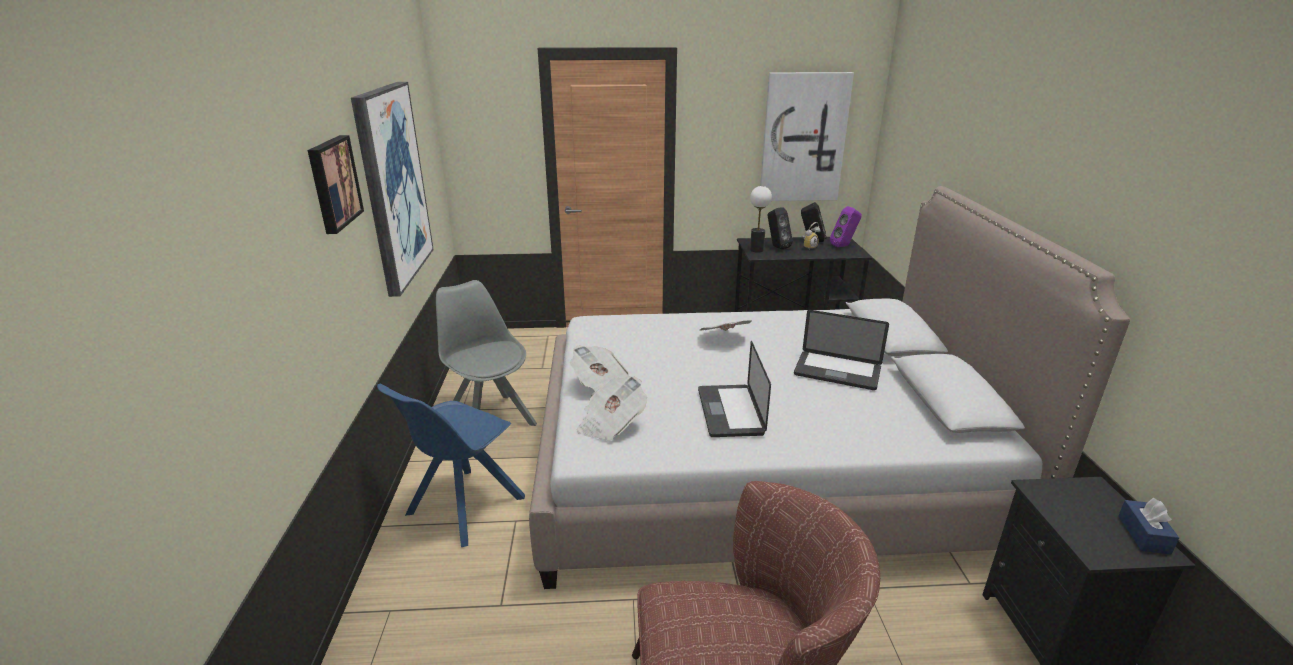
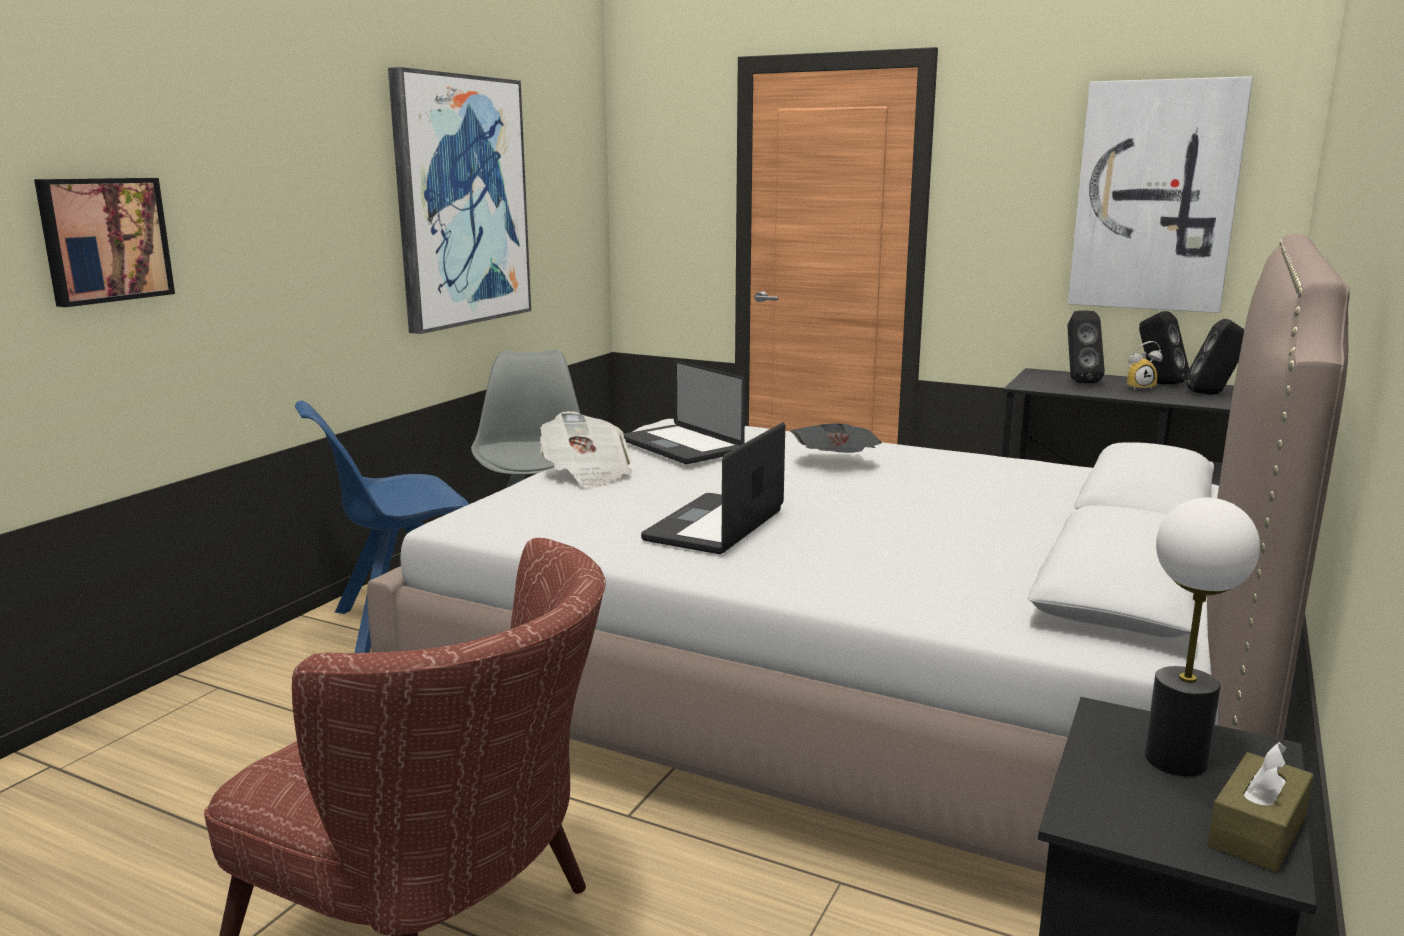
camera: 30 degrees right, 10 degrees down
(333, 183) = (316, 151): picture -> picture (104, 240)
(611, 424) = (537, 505): newspaper -> none
(756, 250) = (1035, 381): table lamp -> table lamp (1175, 760)
(837, 372) = (965, 523): laptop -> laptop (680, 446)
(844, 246) = (1213, 394): purple speaker -> black speaker
(1143, 534) = (1257, 831): blue tissue box -> brown tissue box

